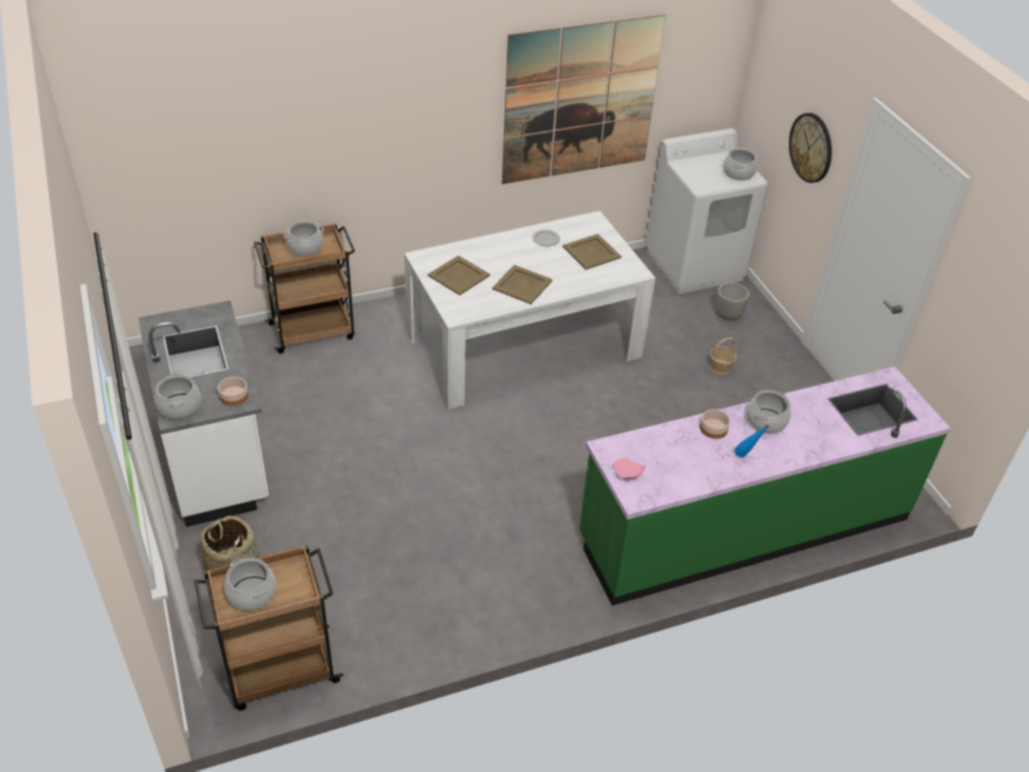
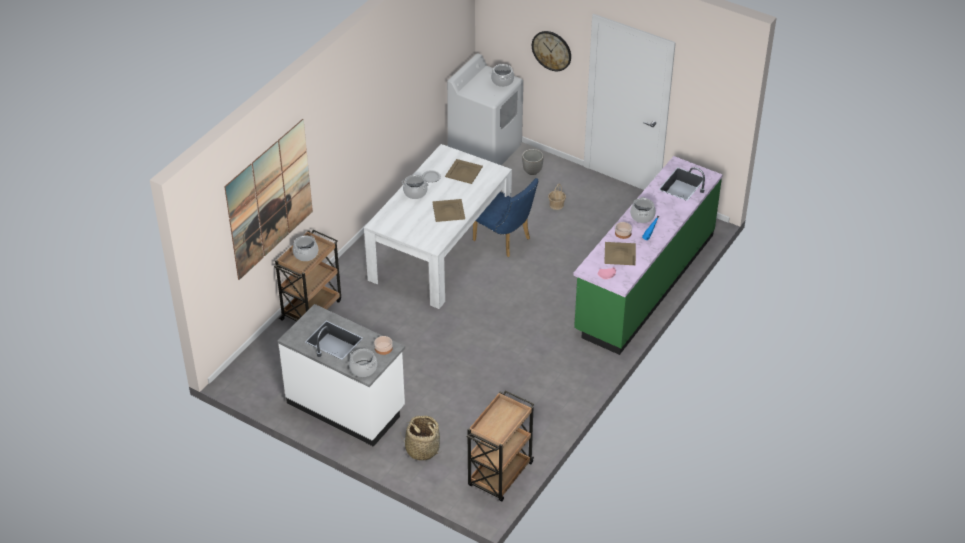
camera: 35 degrees left, 0 degrees up
(251, 593) = (497, 426): cooking pot -> cooking pot (415, 192)
(459, 275) = (409, 223): beige tray -> beige tray (620, 253)
(580, 101) = (406, 81): picture -> picture (269, 199)
(611, 375) = (505, 241): none -> blue chair

